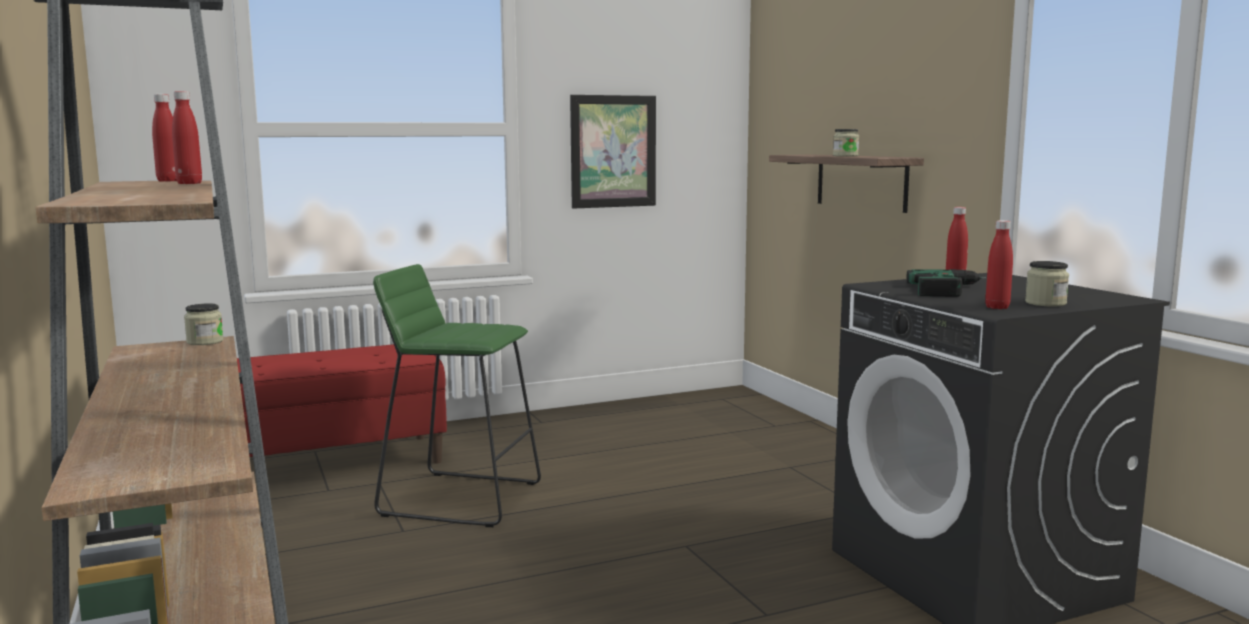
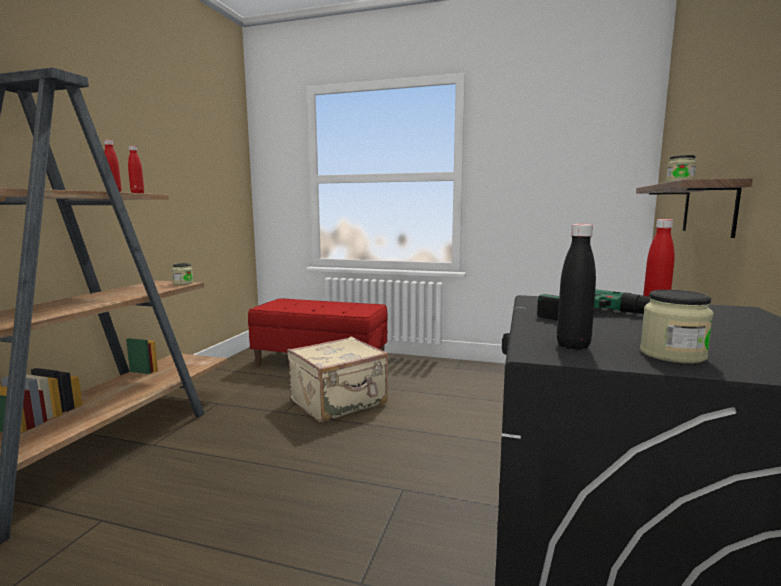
camera: 40 degrees right, 0 degrees up
(460, 498) = (339, 402): green stool -> beige suitcase
(613, 151) = (532, 190): picture -> none
(997, 307) = (573, 346): red bottle -> black bottle

